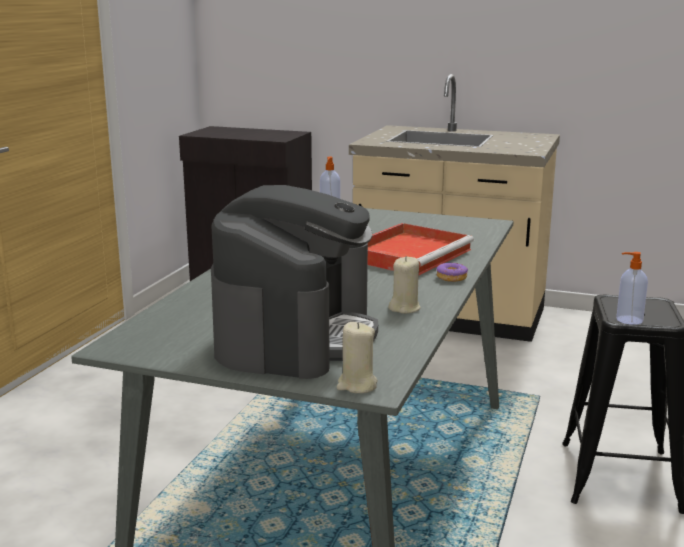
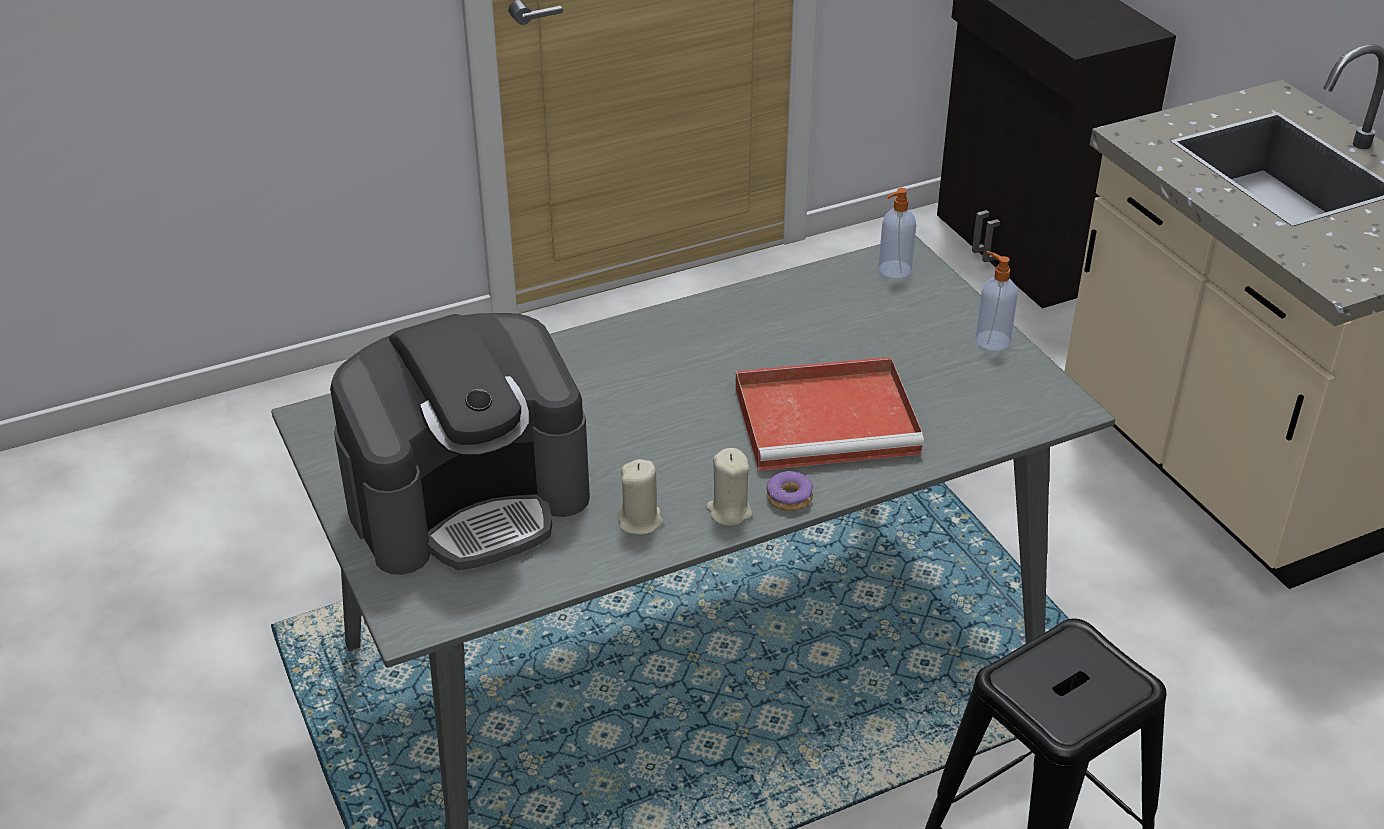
camera: 45 degrees right, 20 degrees up
(357, 385) = (402, 608): beige candle -> beige candle (729, 512)
(628, 320) = (1014, 689): soap dispenser -> soap dispenser (991, 340)

